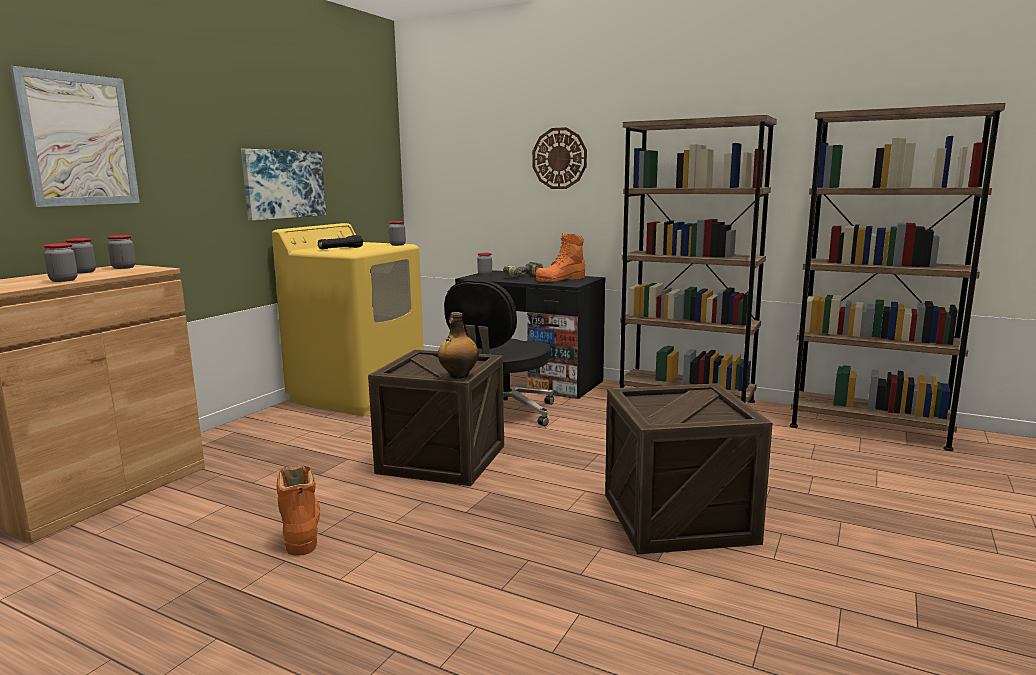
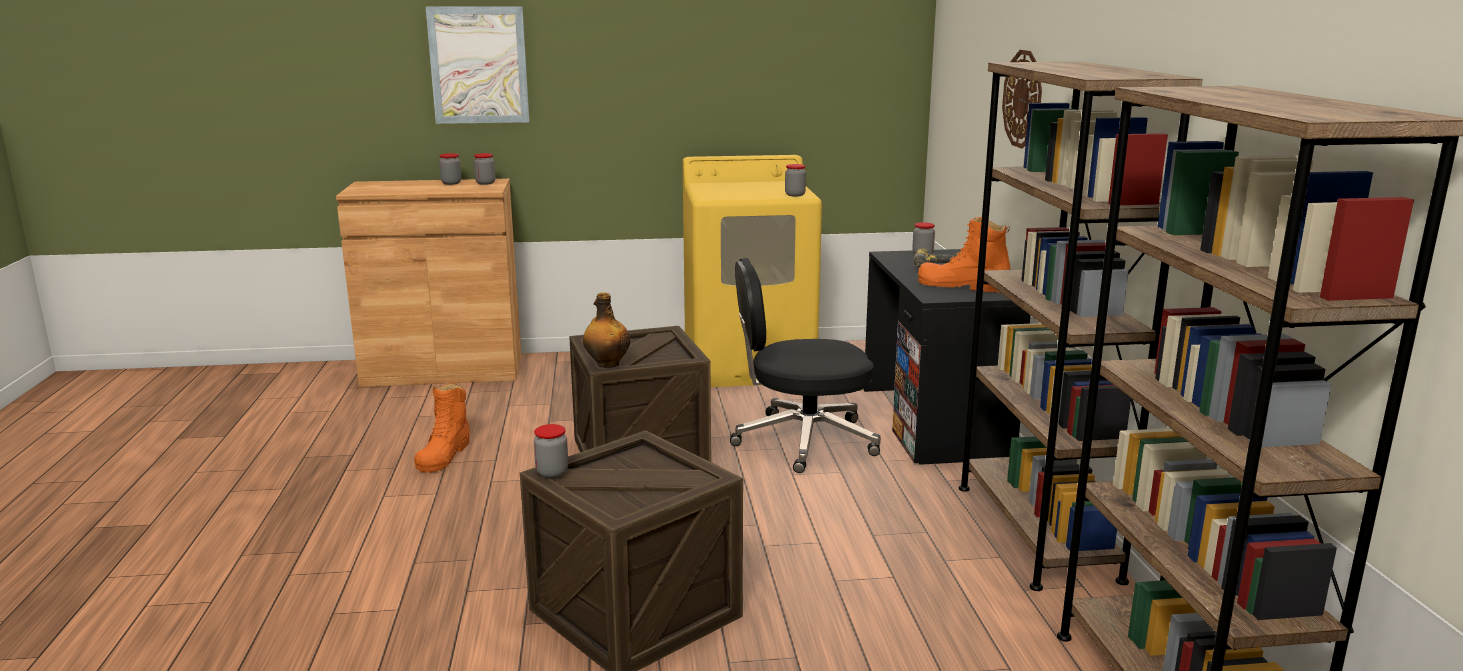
camera: 55 degrees right, 5 degrees up
(63, 280) = (407, 190): jar -> jar (552, 472)
(283, 184) = (711, 105): picture -> none
(302, 531) = (444, 455): orange boot -> orange boot turned 150 degrees clockwise
(340, 249) = (725, 190): black flashlight -> none

